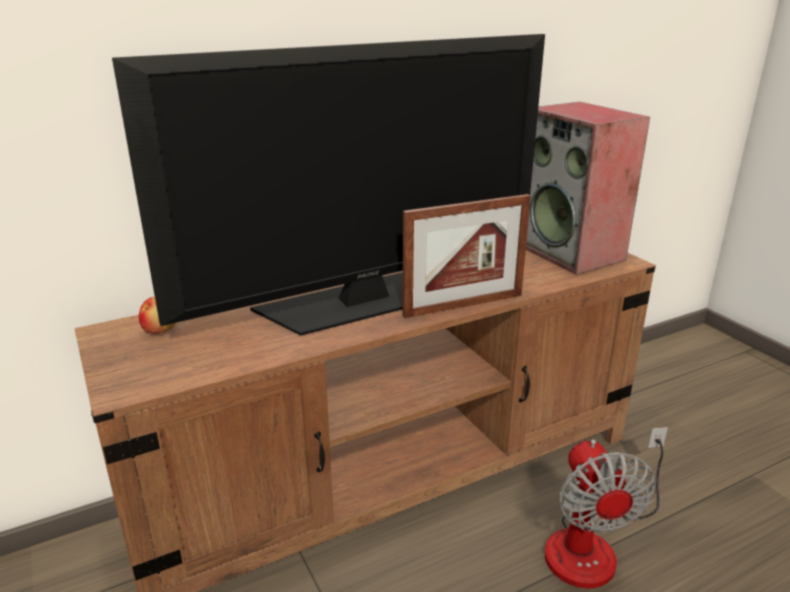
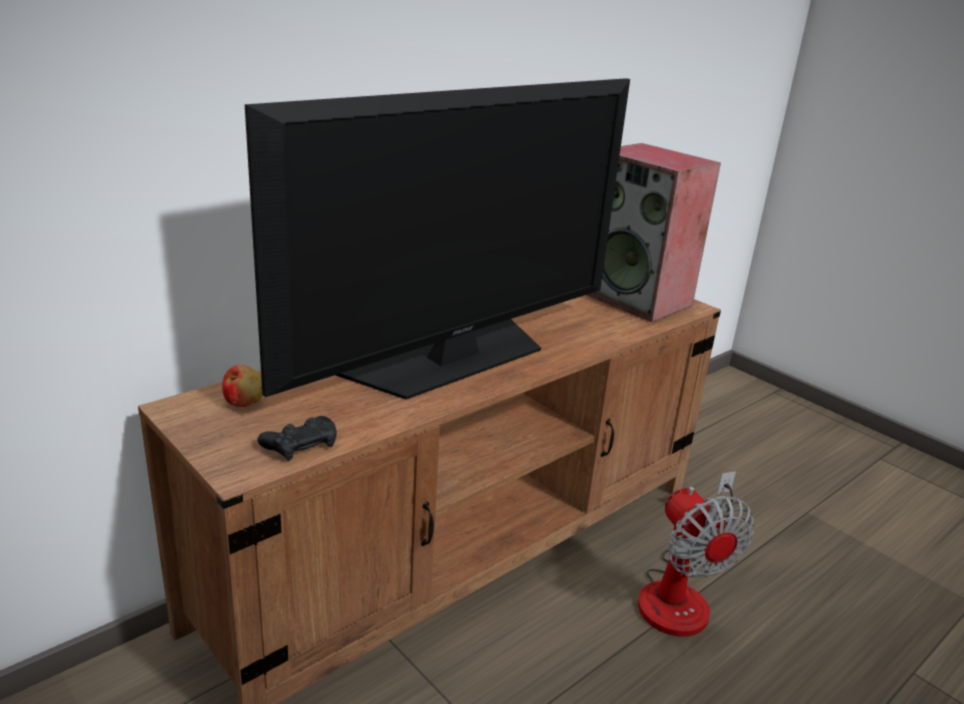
camera: 15 degrees left, 0 degrees up
(185, 370) = (300, 445): none -> black game controller
(463, 305) = (557, 358): picture frame -> none

